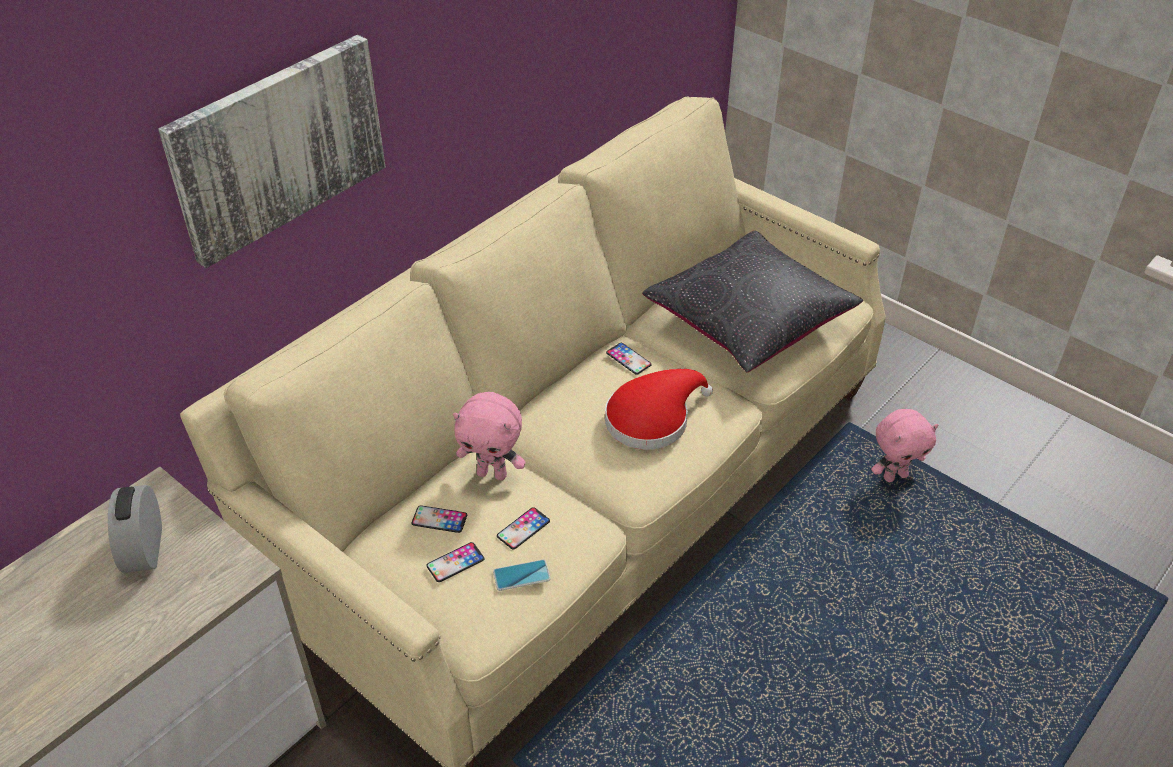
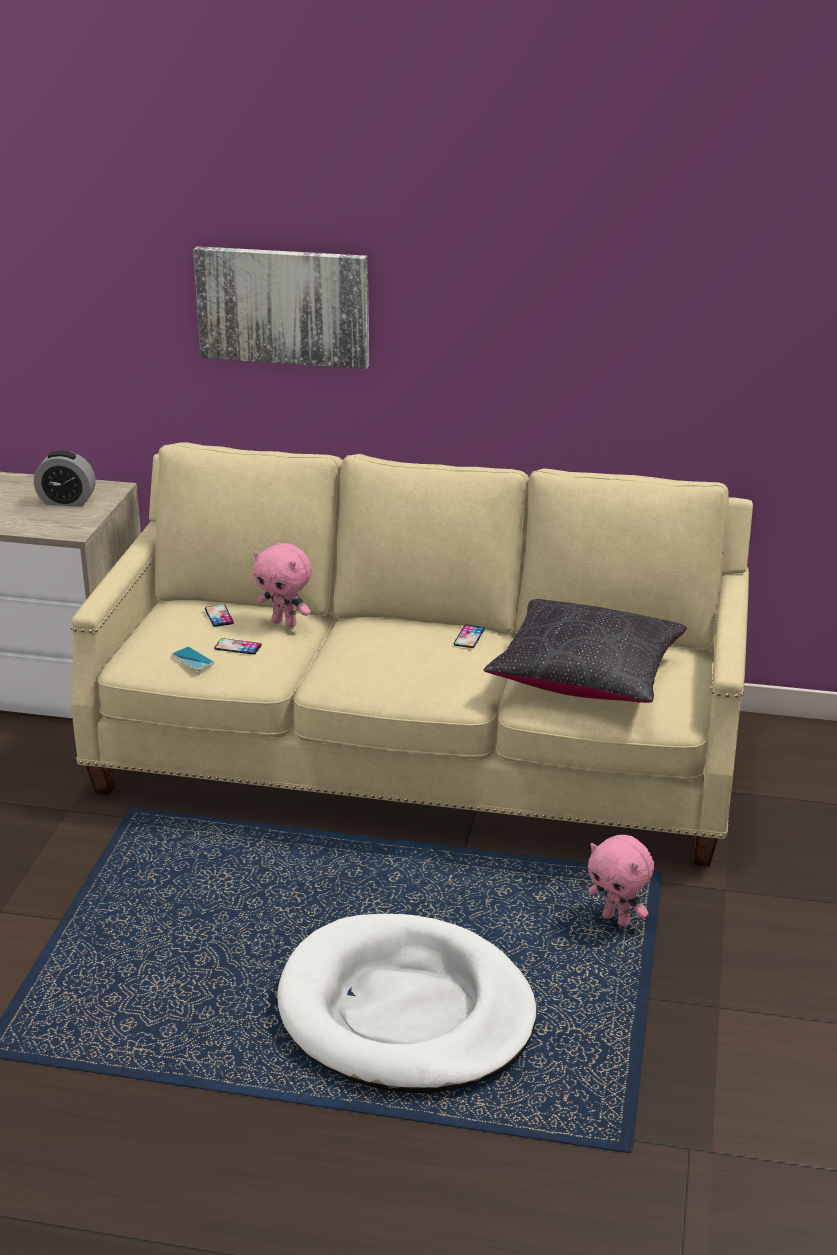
camera: 60 degrees right, 15 degrees down
(144, 549) = (67, 501): alarm clock -> alarm clock turned 135 degrees counterclockwise
(455, 562) = (183, 633): phone -> none
(492, 473) = (285, 623): pink plush toy -> pink plush toy turned 45 degrees counterclockwise
(652, 418) = (406, 664): red hat -> none
(953, 664) = (406, 1012): none -> white dog bed

